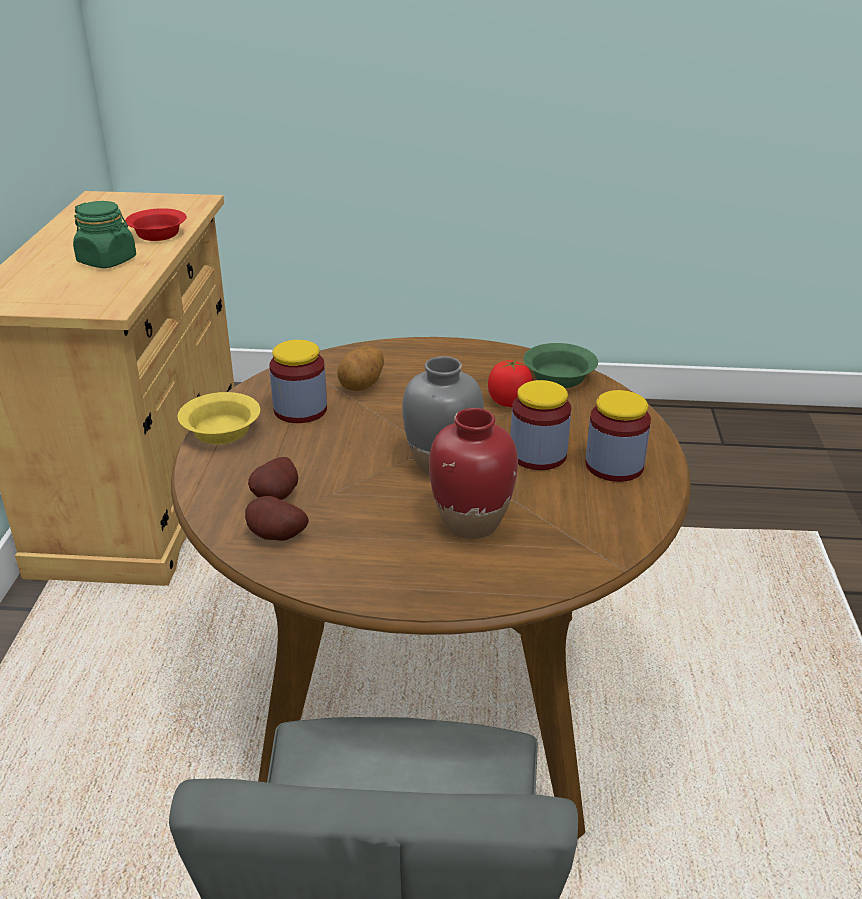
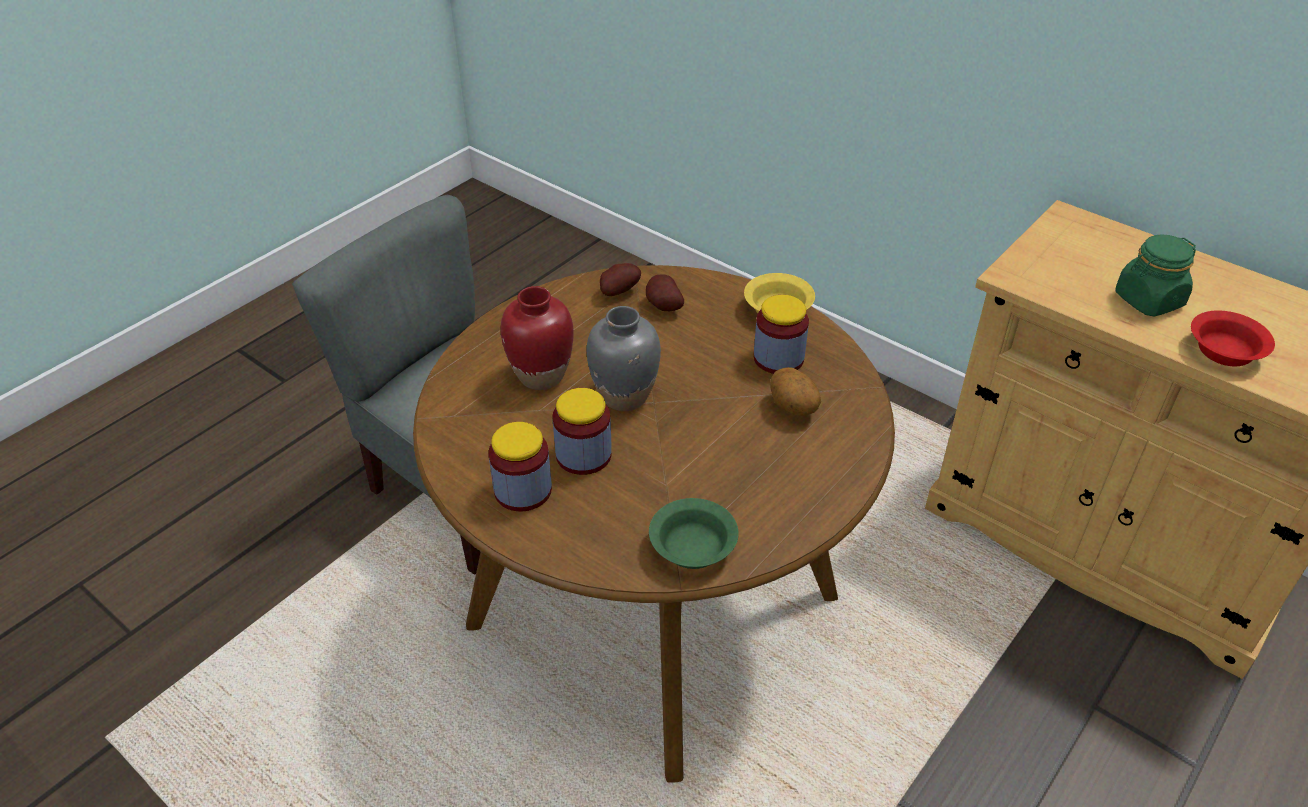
camera: 125 degrees right, 10 degrees up
(509, 402) = (679, 485): tomato -> none

